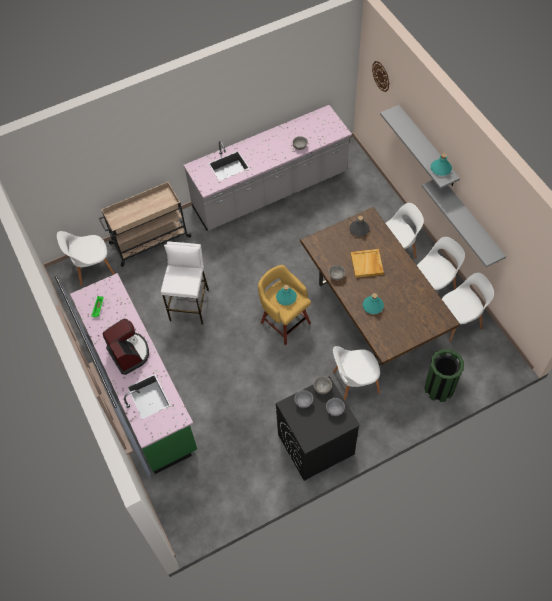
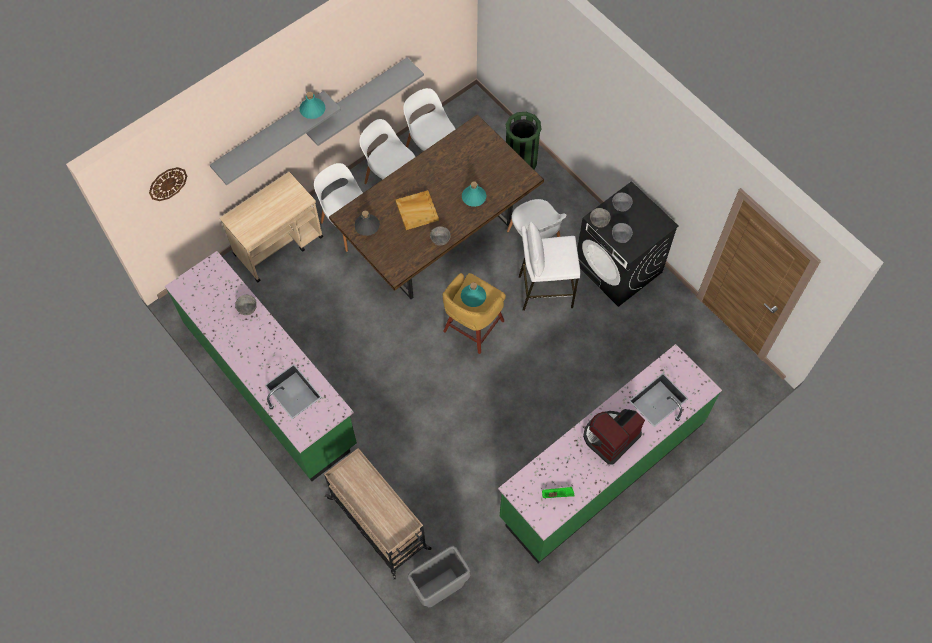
camera: 105 degrees left, 5 degrees up
(92, 268) = (440, 590): white chair -> grey trash can
(190, 305) = (472, 443): white stool -> white stool (545, 291)
(270, 191) = (271, 384): grey counter -> green counter
(383, 207) = (279, 245): none -> beige cart

